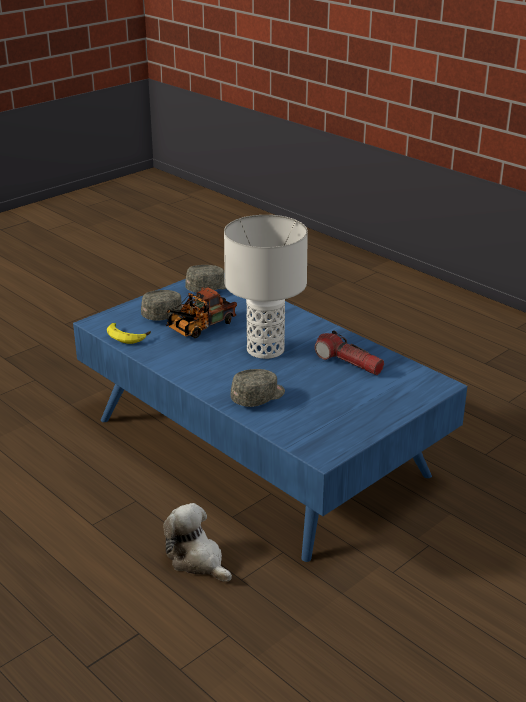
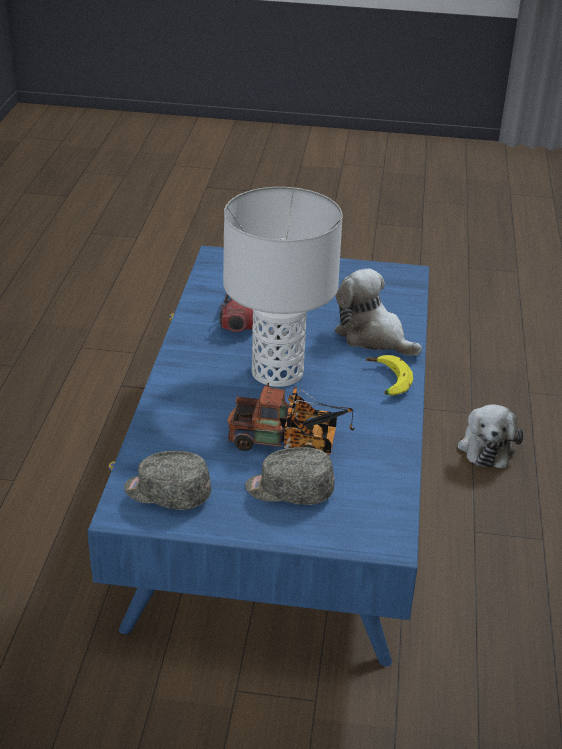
camera: 130 degrees left, 5 degrees up
(128, 336) = (382, 489): banana -> banana (386, 381)
(258, 397) = (373, 336): grey cap -> plush toy

